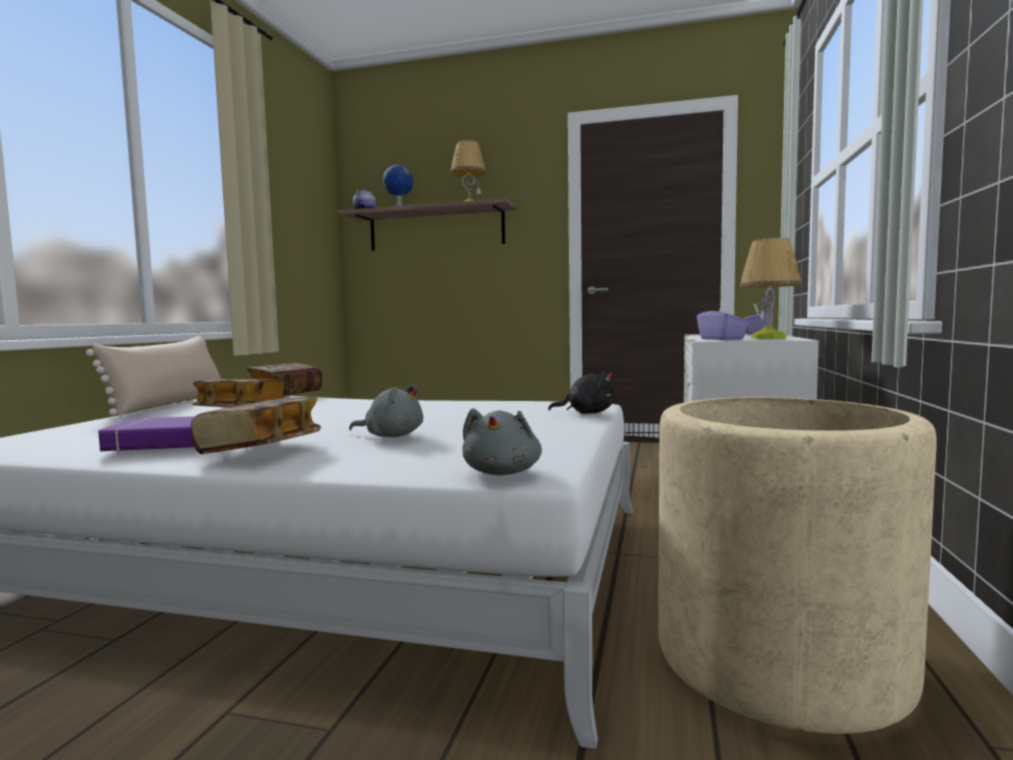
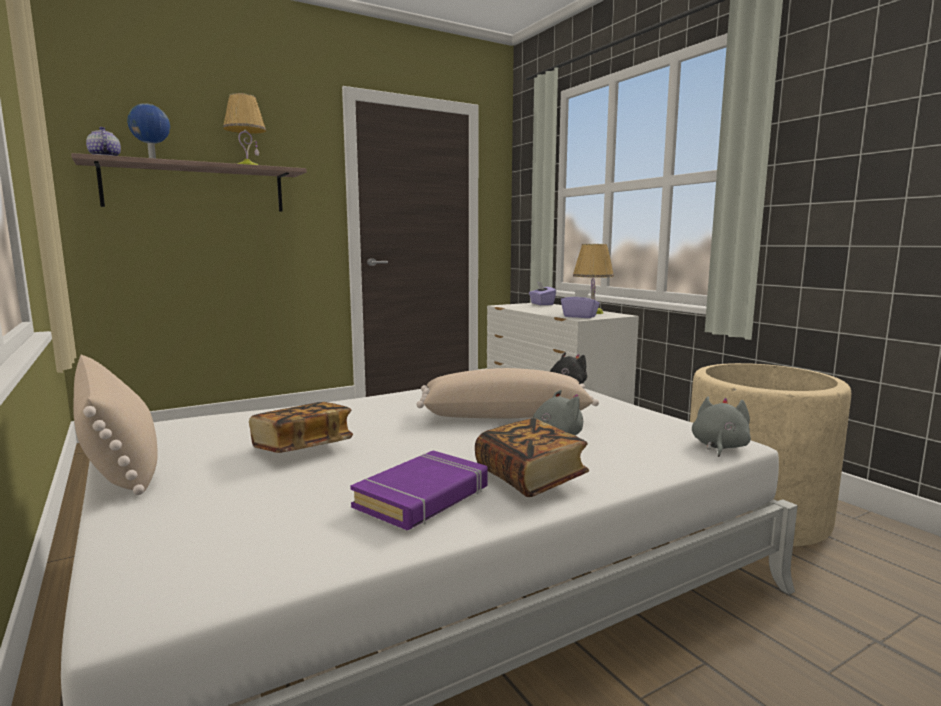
camera: 45 degrees left, 5 degrees up
(286, 393) = (232, 413): book -> none
(434, 419) = (505, 415): none -> beige pillow
(503, 472) = (719, 446): grey plush toy -> grey plush toy turned 120 degrees counterclockwise

